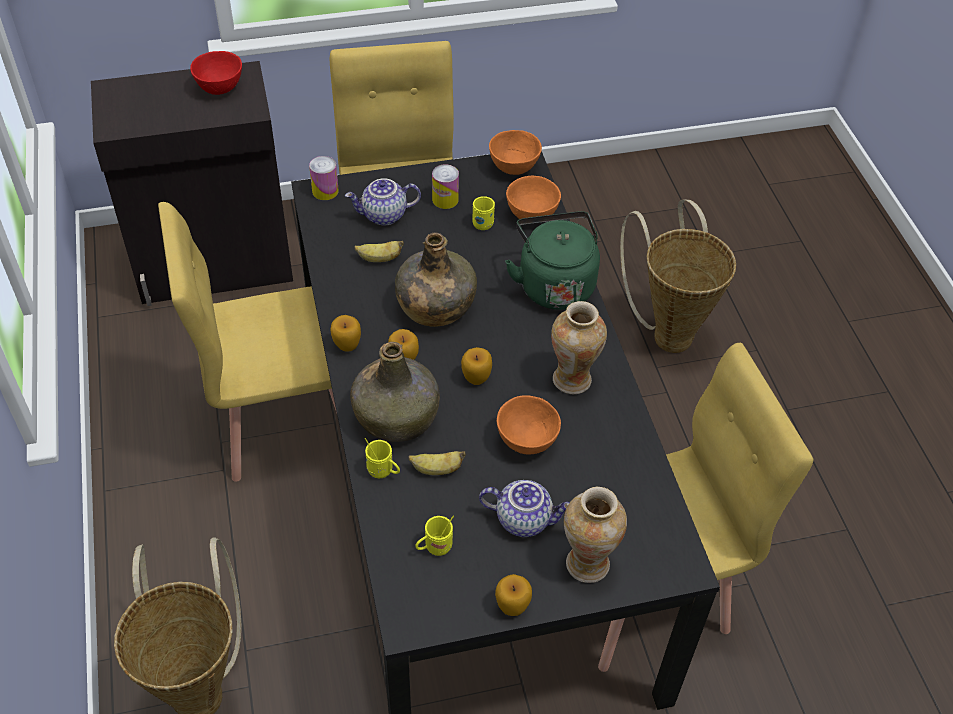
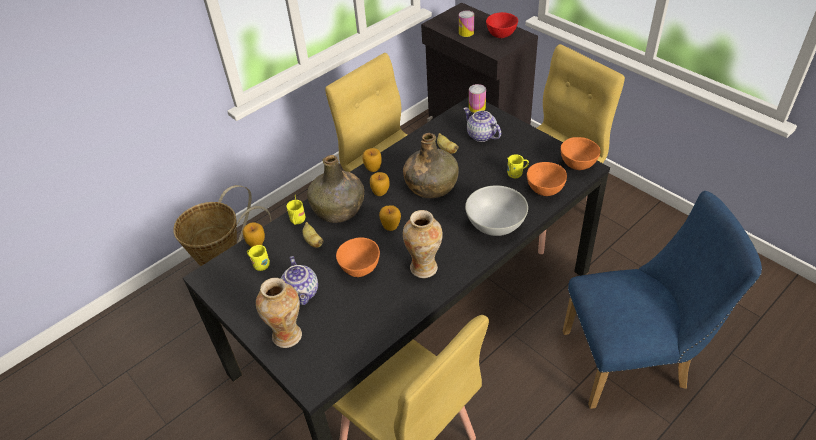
camera: 65 degrees right, 5 degrees down
(445, 200) = (518, 151): can -> can (466, 32)
(512, 606) = (239, 314): apple -> apple (257, 244)
(554, 284) = (496, 225): green kettle -> white bowl
(668, 332) = (633, 361): basket -> blue chair

